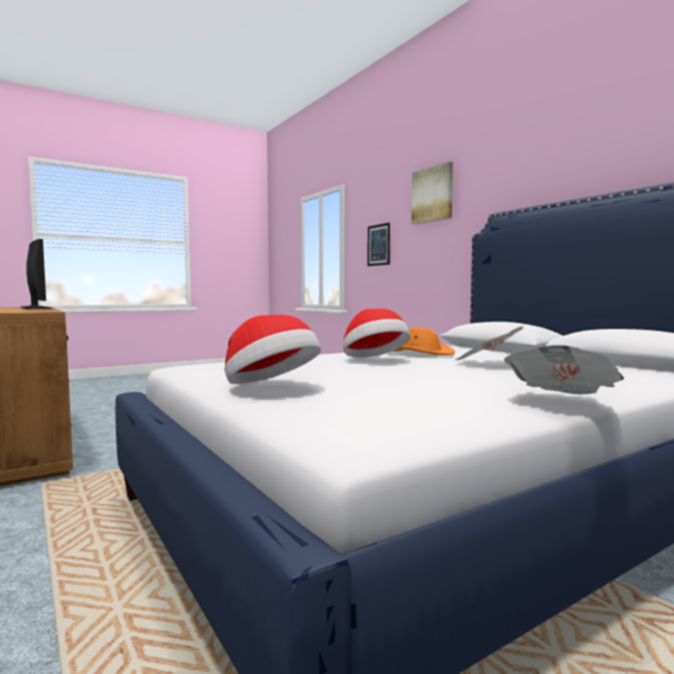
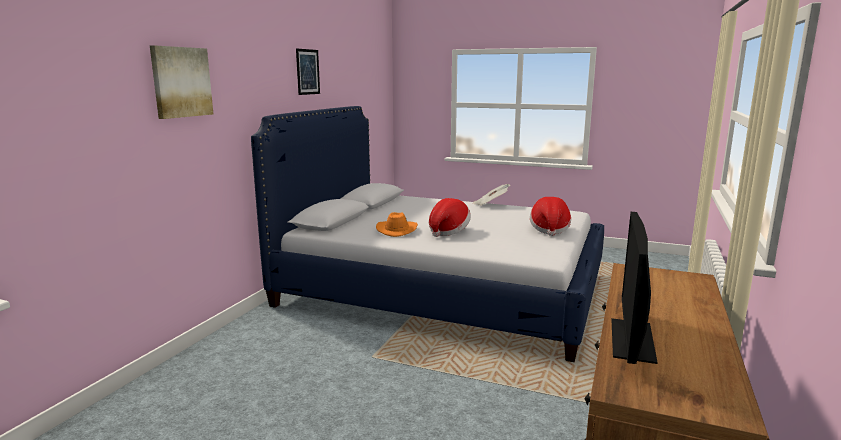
camera: 125 degrees left, 10 degrees up
(378, 245) = (86, 151): picture -> picture (307, 72)
(487, 363) = (418, 216): newspaper -> none

